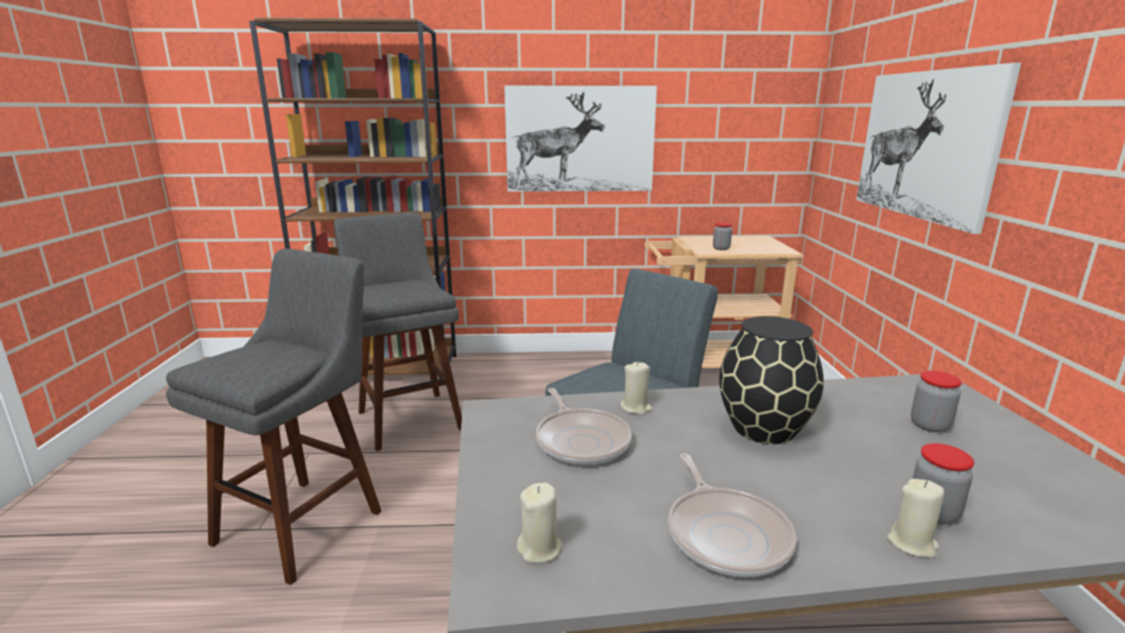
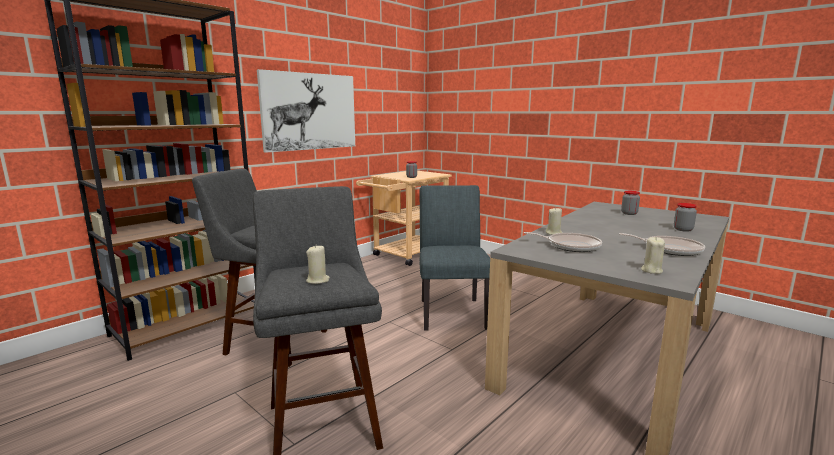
camera: 45 degrees left, 5 degrees down
(765, 428) = (602, 226): black vase -> none
(912, 544) = (697, 236): beige candle -> beige candle (318, 280)
(925, 145) = (517, 108): picture -> none

